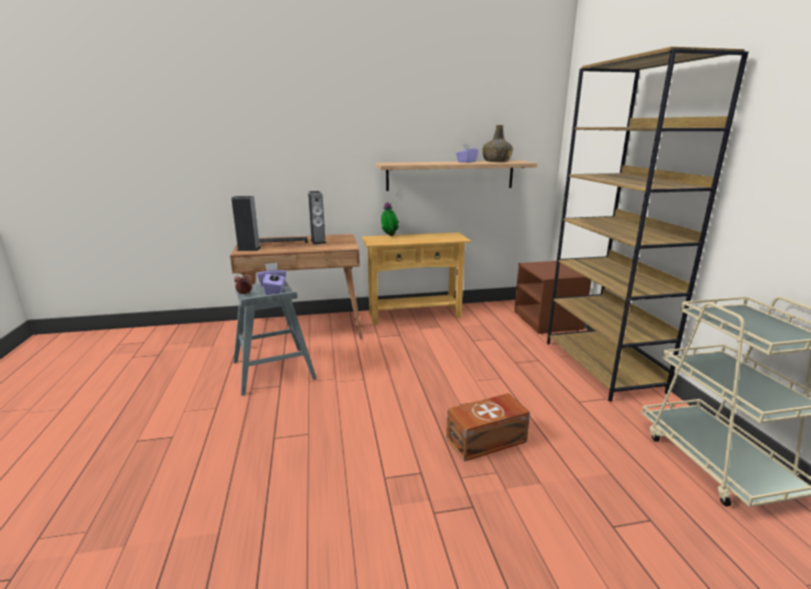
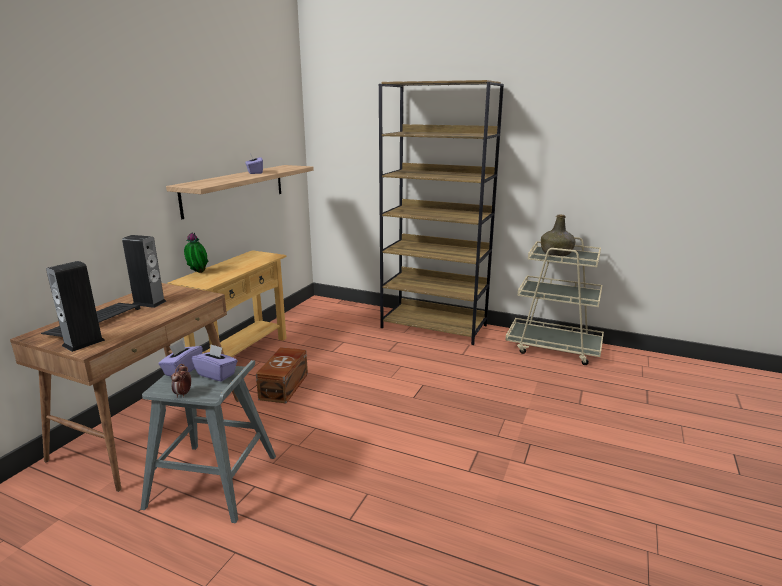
camera: 55 degrees left, 0 degrees up
(487, 440) = (469, 406): brown storage box -> brown storage box (285, 386)
(496, 161) = (276, 169): green bottle -> green bottle (556, 253)
(548, 321) = (352, 312): brown nightstand -> none

